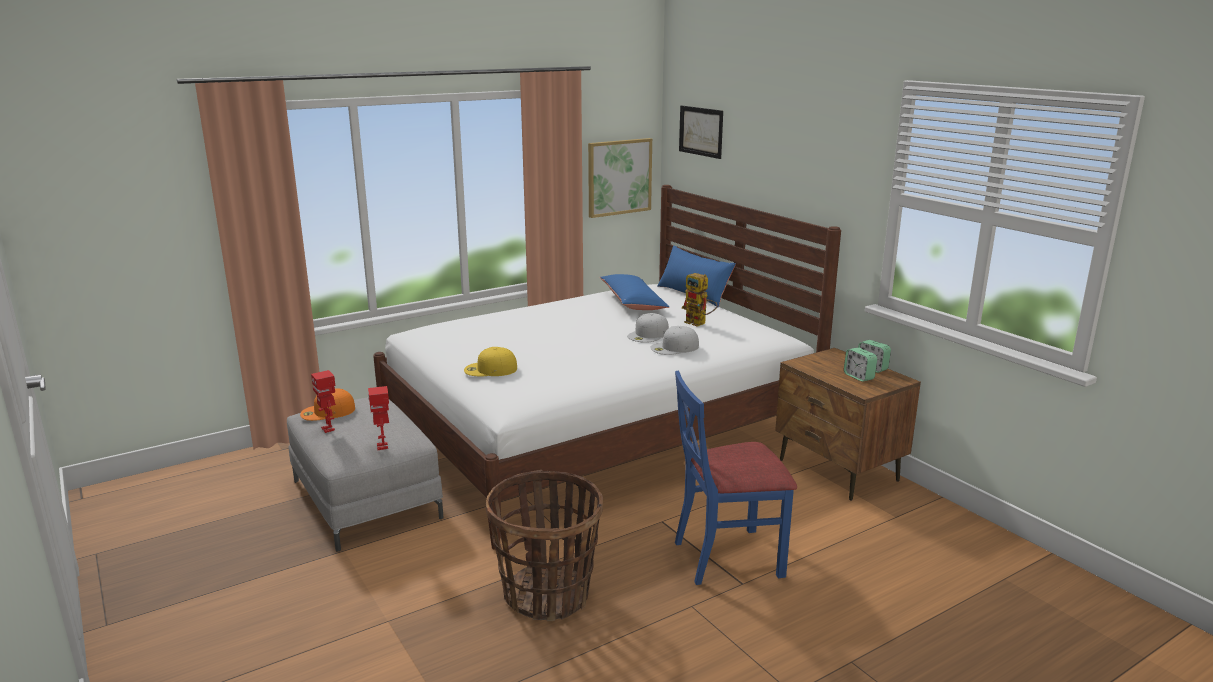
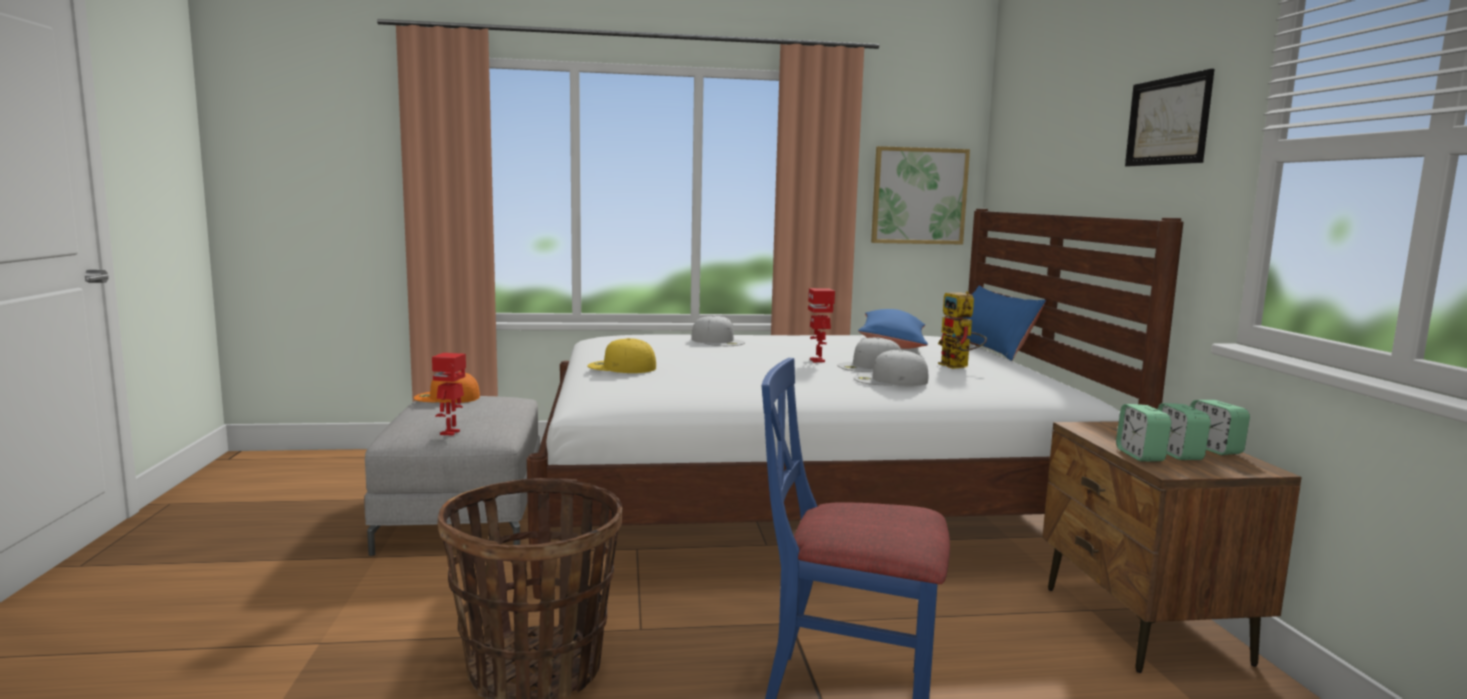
camera: 25 degrees right, 10 degrees down
(329, 429) = (422, 410): toy robot -> toy robot (818, 360)
(517, 324) = (718, 341): none -> white cap
(701, 131) = (1025, 128): picture -> picture (1168, 121)
(842, 382) = (1140, 455): none -> alarm clock

